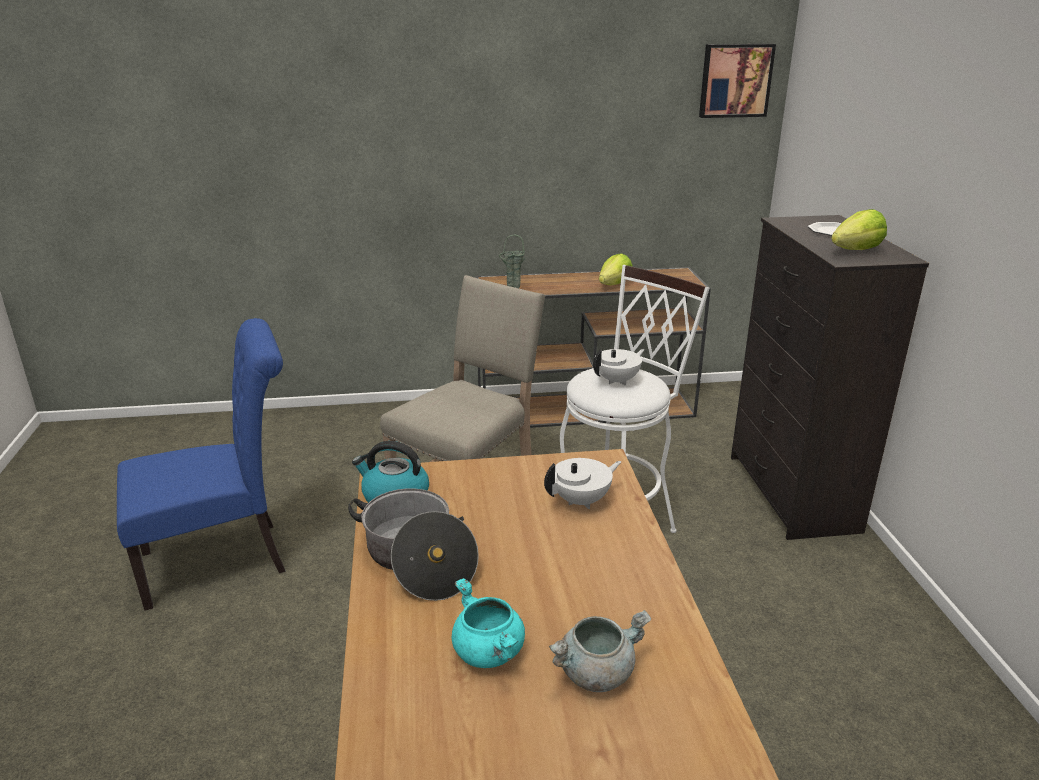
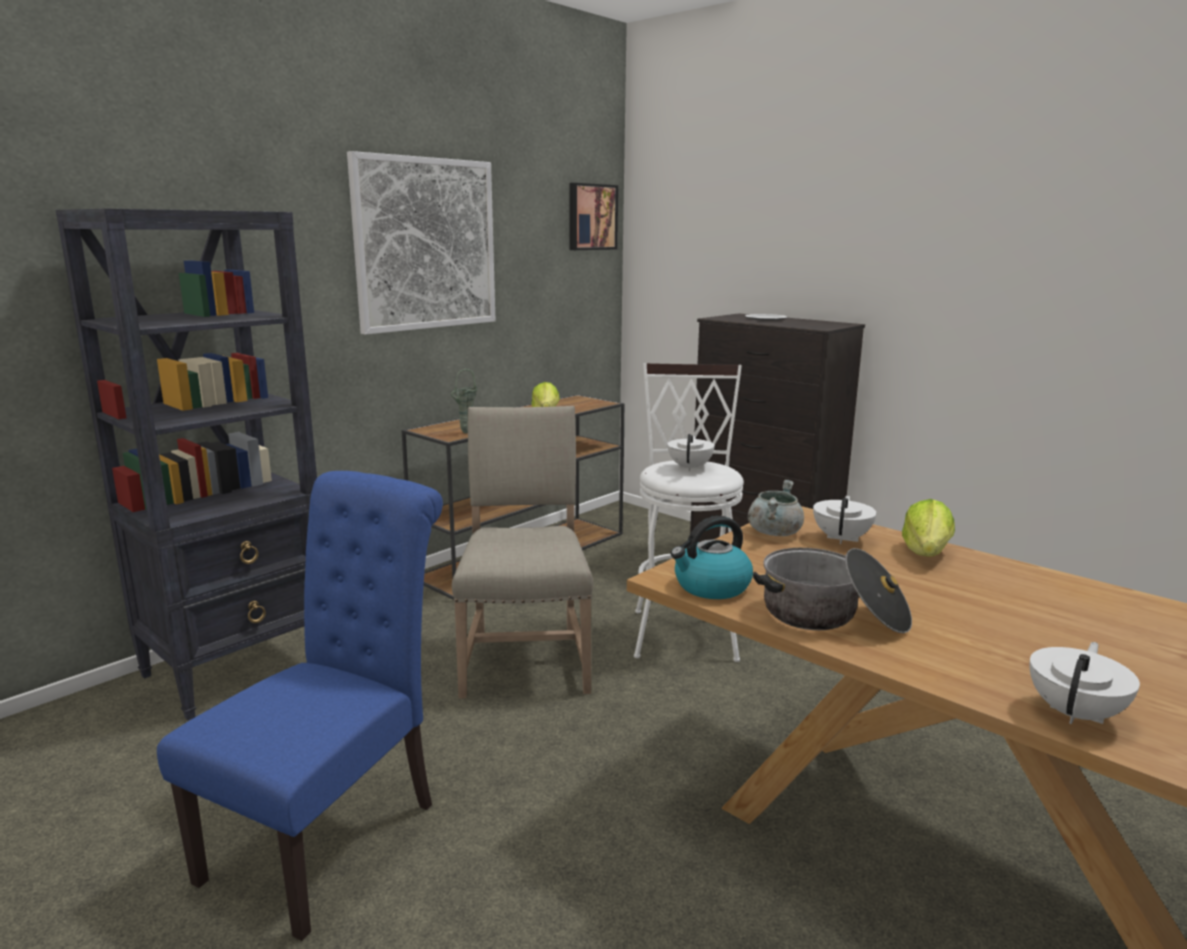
camera: 40 degrees left, 10 degrees down
(306, 429) = (240, 668): none -> black bookcase
(394, 726) = (1075, 713): none -> white teapot
(489, 652) = (1011, 642): turquoise cooking pot -> none
(516, 112) = (425, 244): none -> picture
(596, 673) = (1083, 621): grey cooking pot -> grey cooking pot (774, 532)
(856, 250) = (810, 324): lettuce -> lettuce (925, 553)

